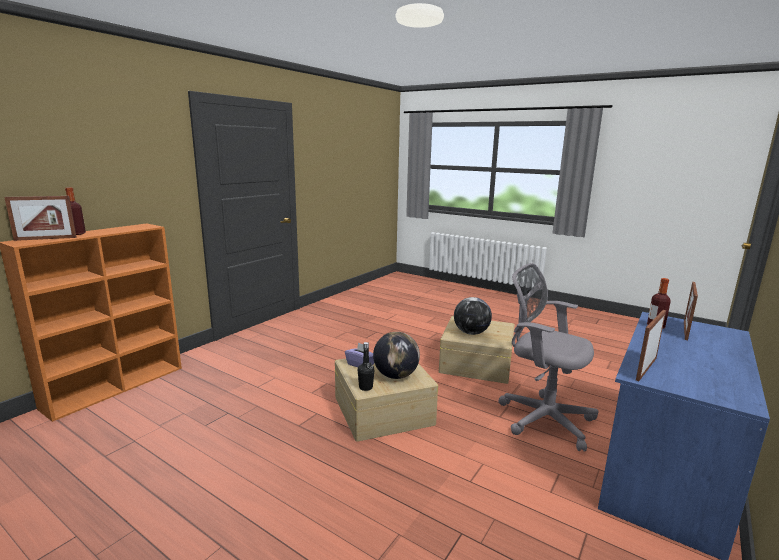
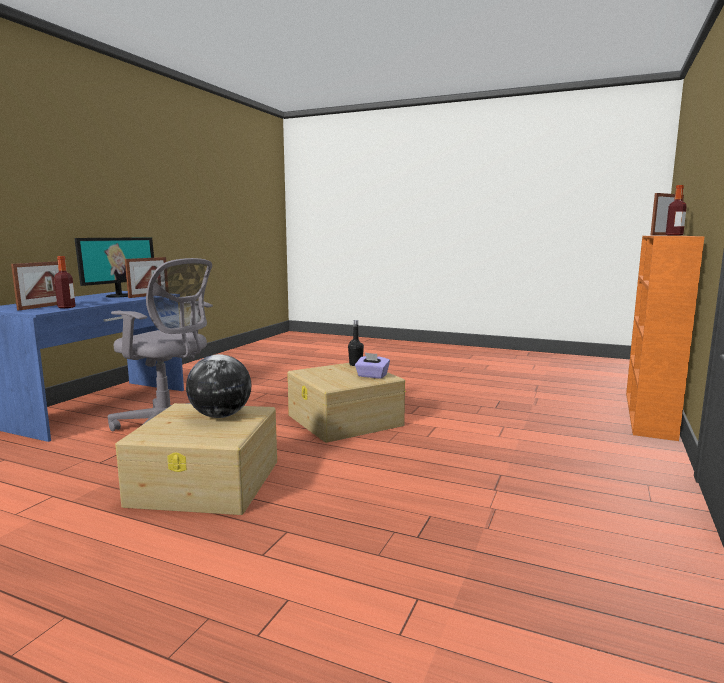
camera: 170 degrees right, 5 degrees down
(396, 376) = (330, 371): globe -> none
(690, 372) = (120, 295): none -> monitor

